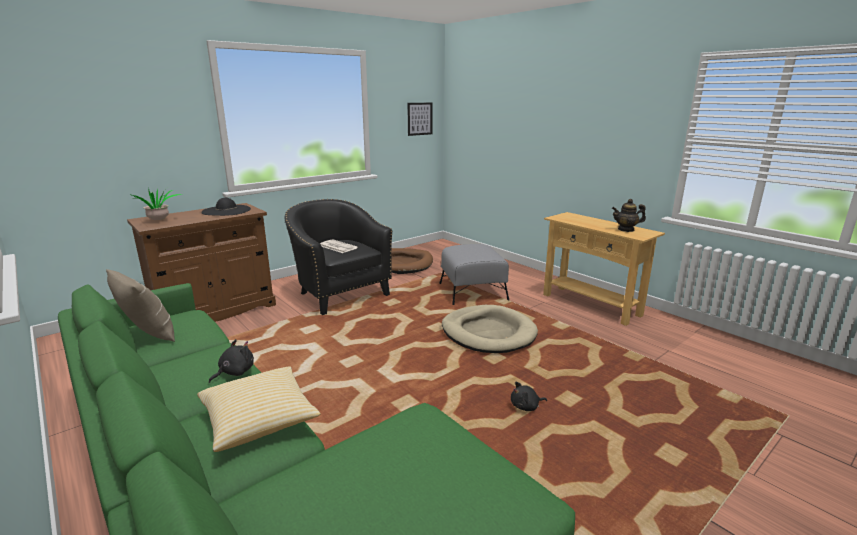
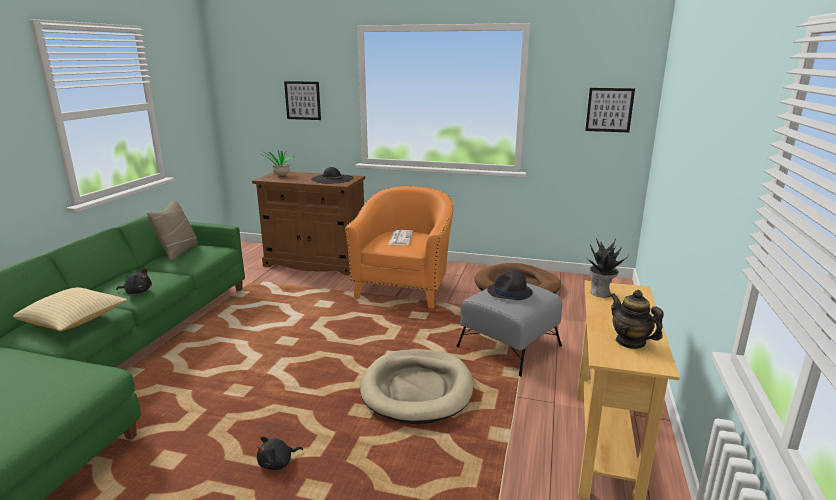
camera: 55 degrees right, 0 degrees up
(142, 128) = (303, 100): none -> picture
(339, 294) = (404, 288): black armchair -> orange armchair
(472, 250) = (509, 292): none -> black hat
(526, 407) = (278, 463): black plush toy -> black plush toy turned 75 degrees counterclockwise
(566, 219) = (600, 293): none -> potted plant

